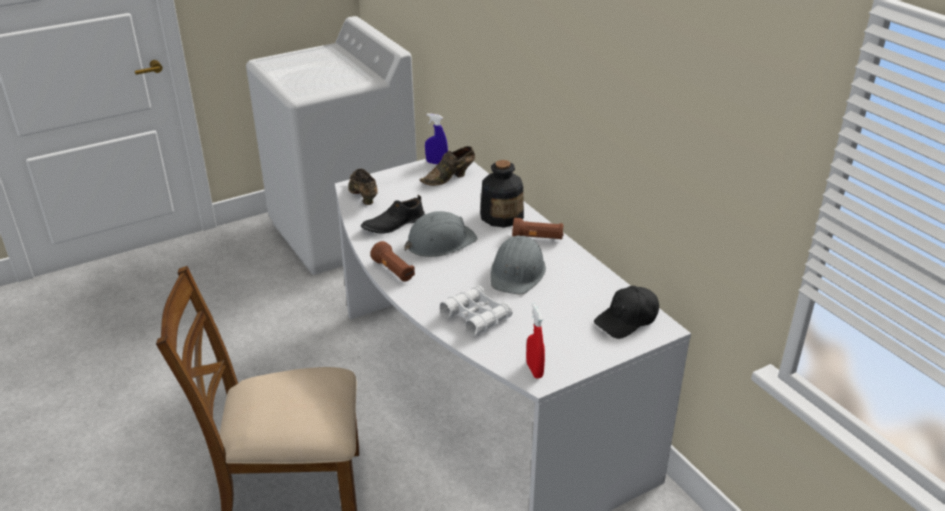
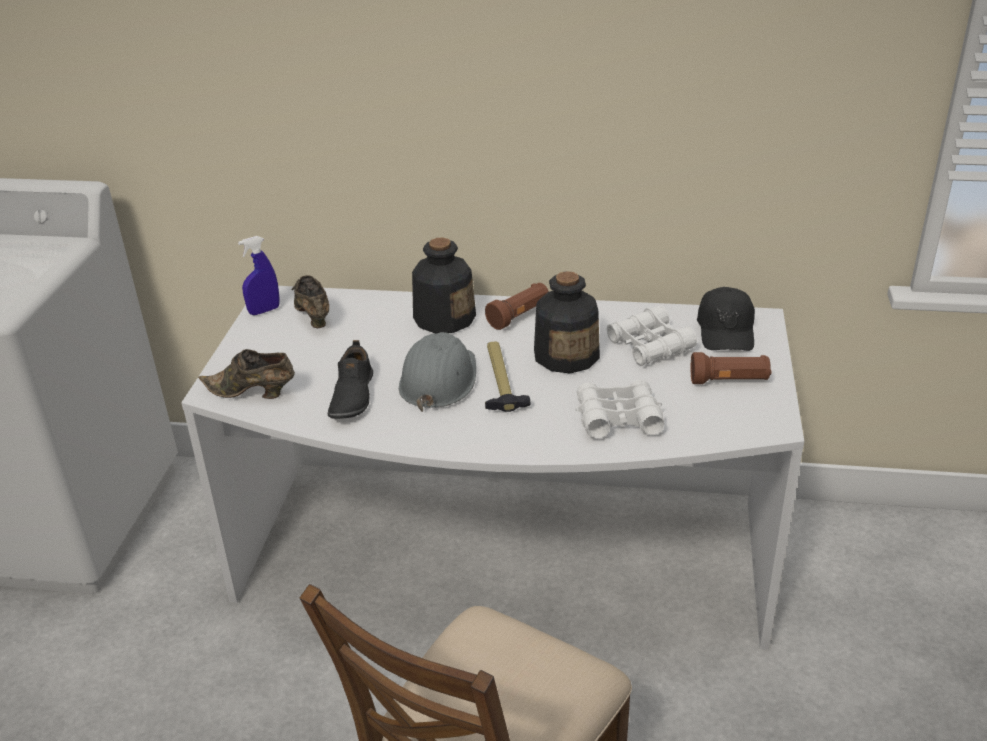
camera: 50 degrees left, 0 degrees up
(393, 271) = (454, 438): brown flashlight -> brown flashlight (729, 381)
(450, 178) = (313, 316): brown shoe -> brown shoe turned 150 degrees clockwise
(463, 262) = (500, 381): none -> hammer
(517, 272) = (566, 355): grey hard hat -> bottle
(534, 370) = (754, 422): red spray bottle -> none
(568, 297) = (649, 345): none -> white binoculars

